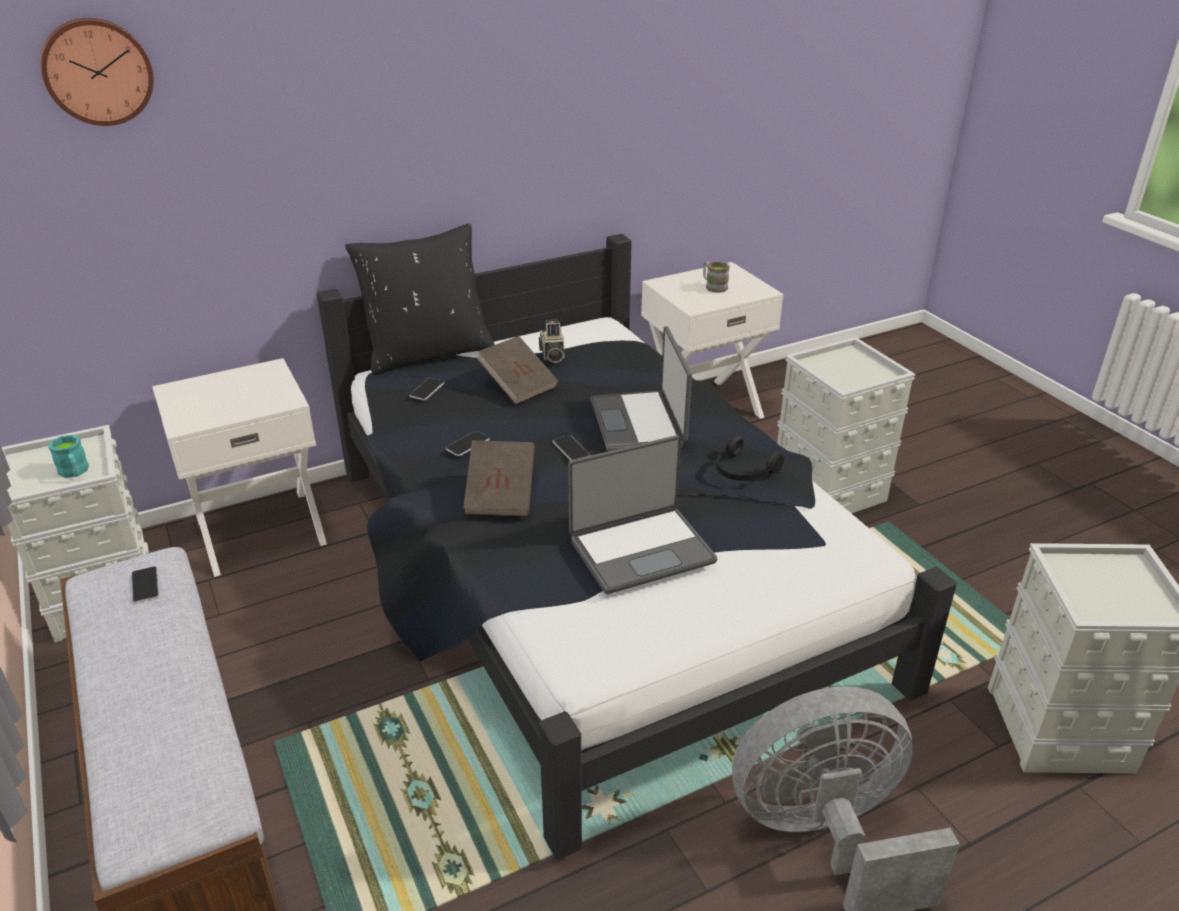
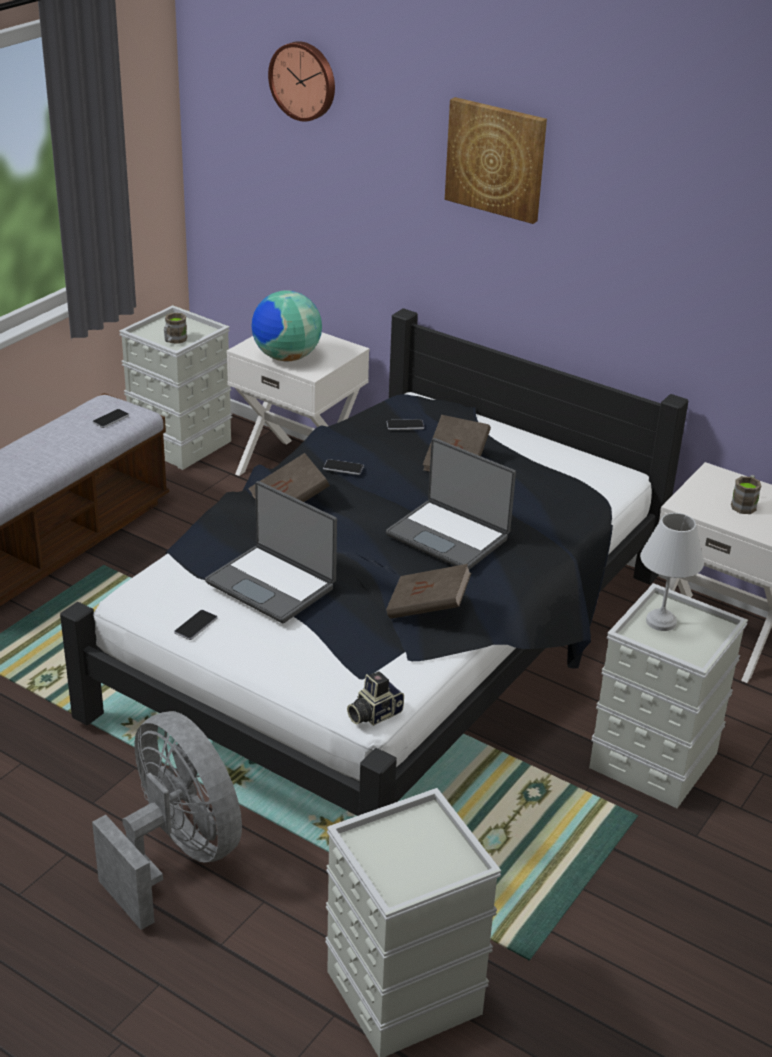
camera: 60 degrees right, 0 degrees up
(75, 472) = (174, 340): turquoise mug -> brown mug
(237, 406) = (286, 357): none -> globe
(388, 79) = (496, 159): none -> picture
(428, 353) = (464, 407): black pillow -> none
(552, 355) = (523, 463): camera -> camera (373, 713)
(571, 449) = (376, 514): phone -> phone (196, 625)
(639, 423) = (449, 536): laptop -> laptop turned 105 degrees counterclockwise
(742, 471) = (427, 608): black headphones -> brown book
(832, 371) = (659, 621): none -> white table lamp

